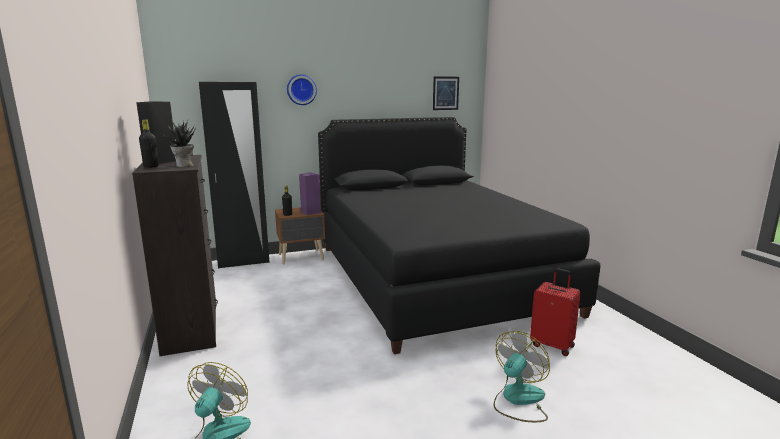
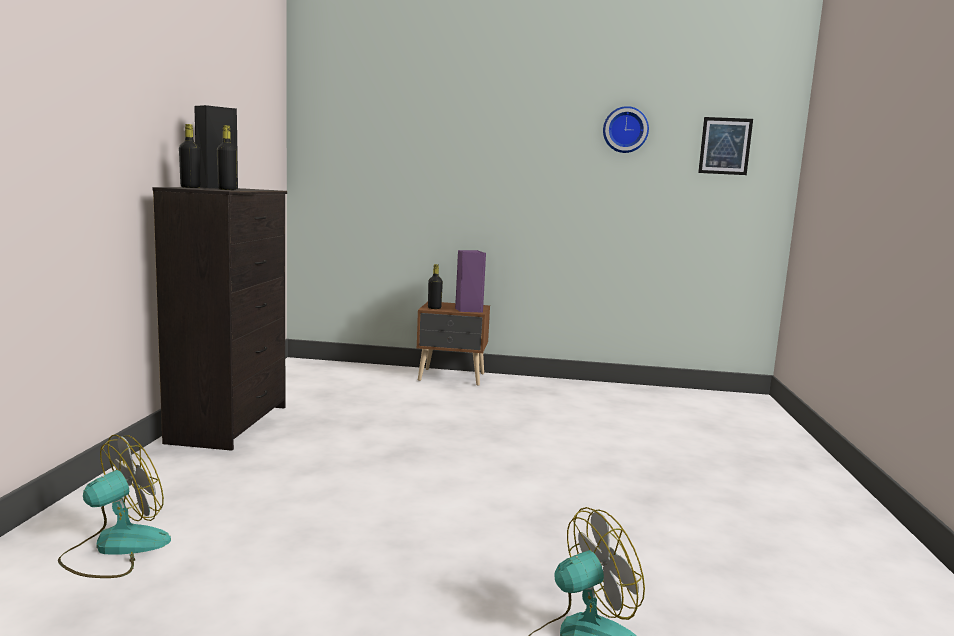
camera: 25 degrees right, 5 degrees down
(184, 165) = (227, 189): potted plant -> black bottle
(243, 262) = (372, 369): black wardrobe -> none
(301, 89) = (484, 129): wall clock -> wall clock (625, 130)
(434, 277) = (623, 439): black bed -> none
(552, 345) = (740, 584): red suitcase -> none

